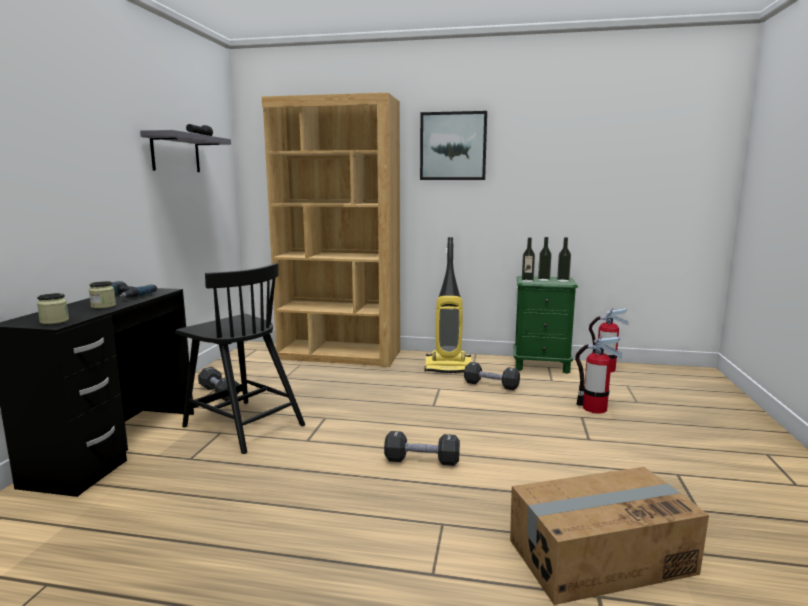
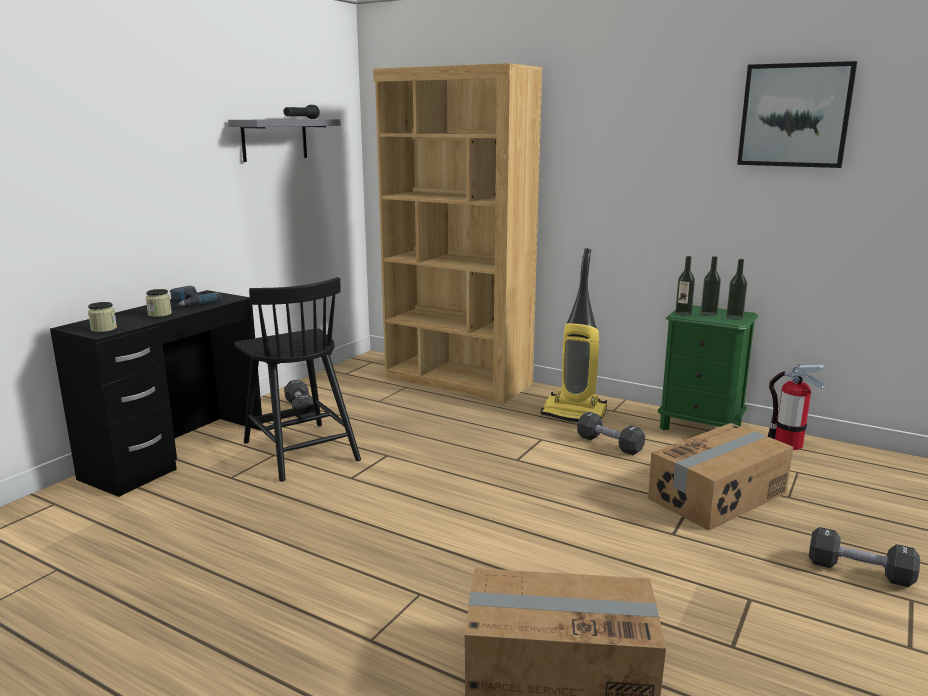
camera: 20 degrees right, 5 degrees up
(422, 460) = (452, 522): black dumbbell -> black dumbbell (859, 571)
(453, 146) = (607, 126): picture -> picture (794, 115)
(594, 408) = (718, 496): fire extinguisher -> cardboard box

